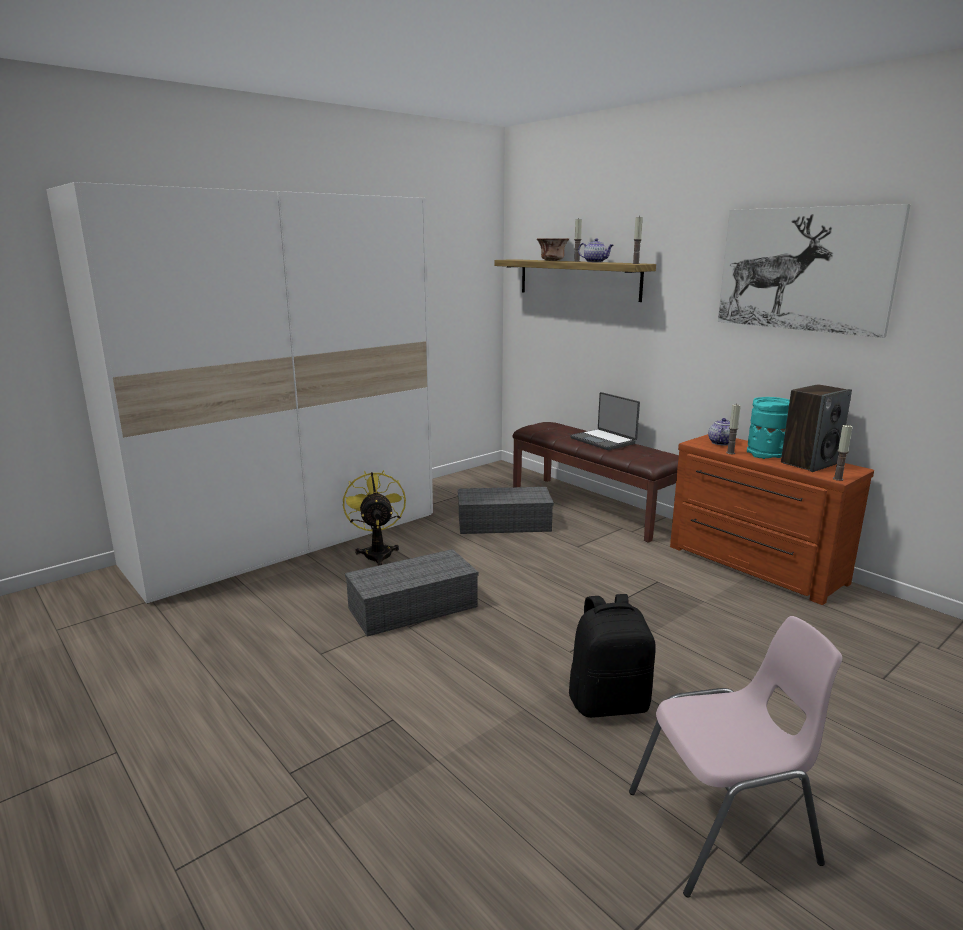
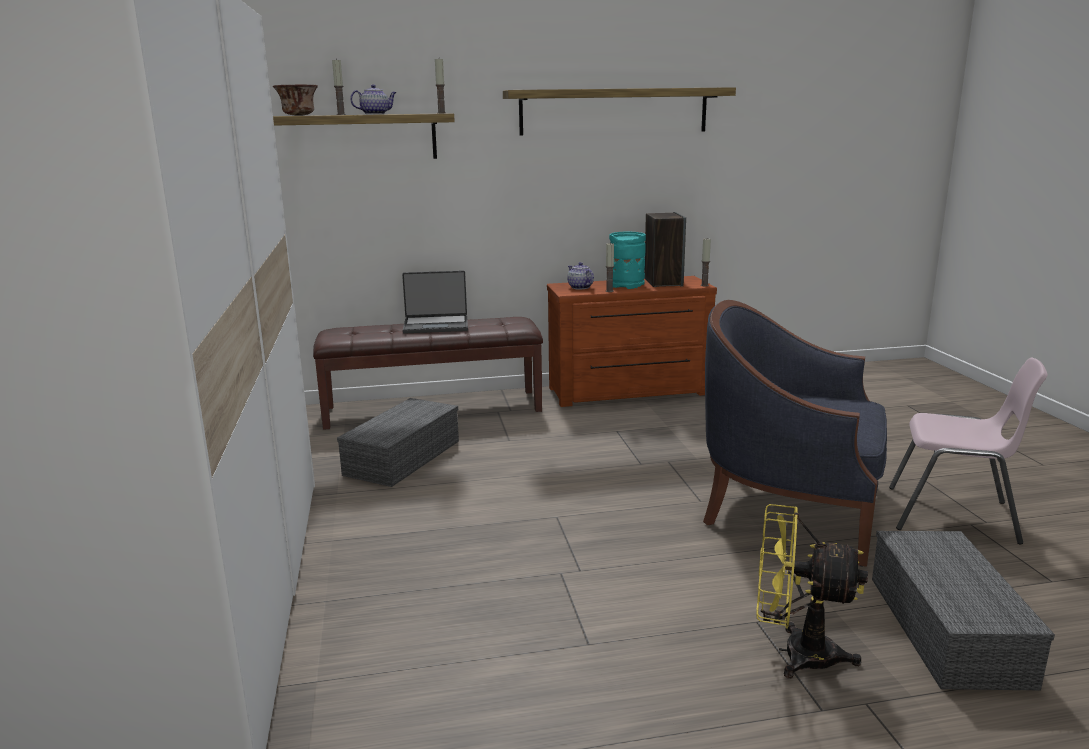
camera: 60 degrees left, 0 degrees up
(377, 553) = (366, 549): yellow fan -> yellow fan (795, 653)
(411, 608) = (540, 559): grey storage box -> grey storage box (950, 630)
(609, 702) = (789, 508): black backpack -> blue armchair
(725, 828) = (954, 516): pink chair -> pink chair turned 90 degrees clockwise
(804, 269) = (614, 111): picture -> shelf

